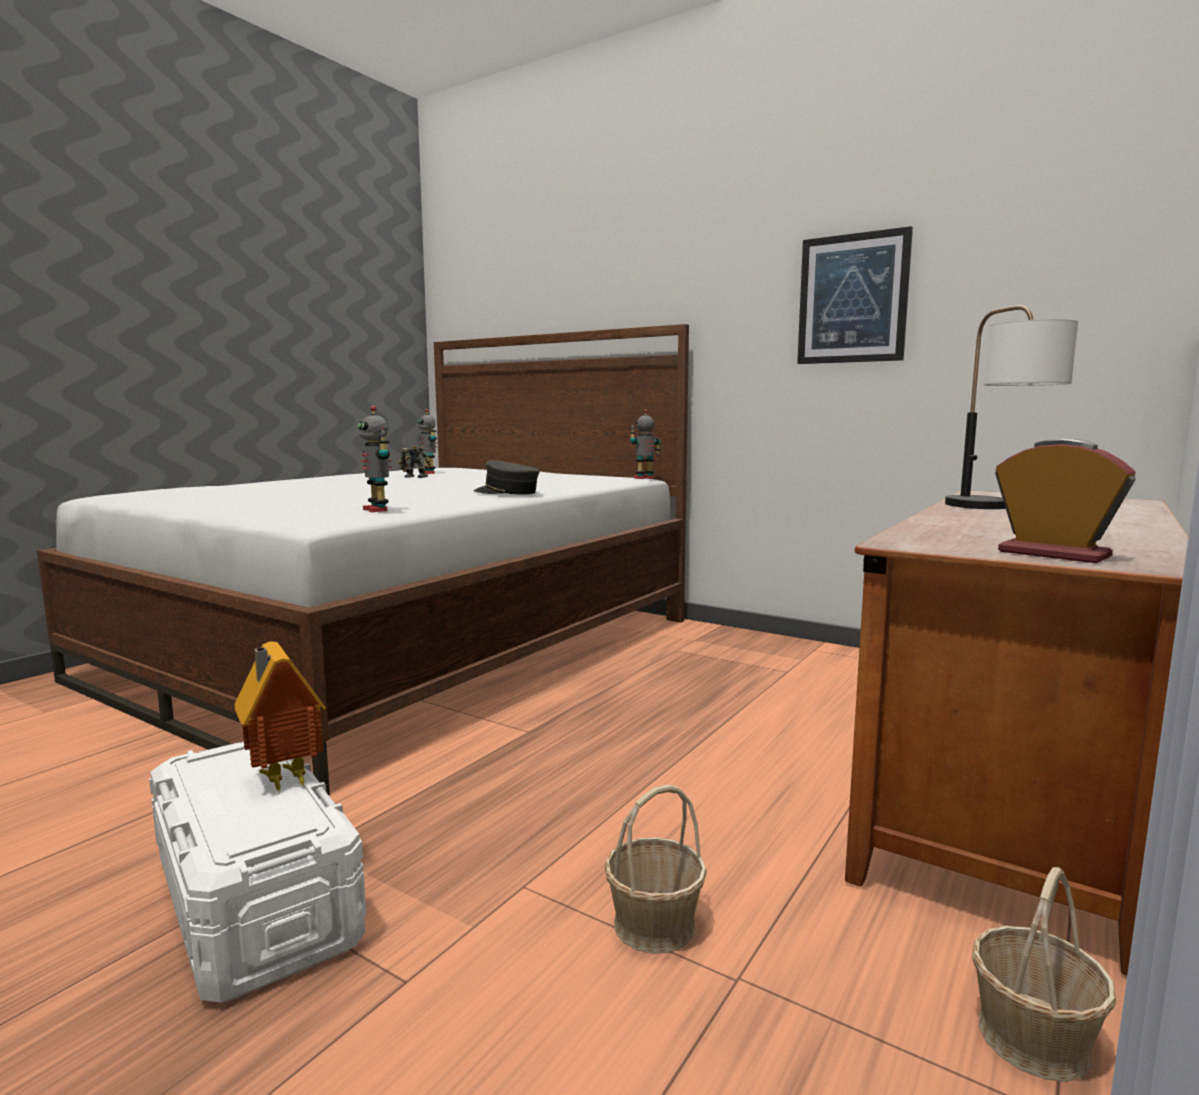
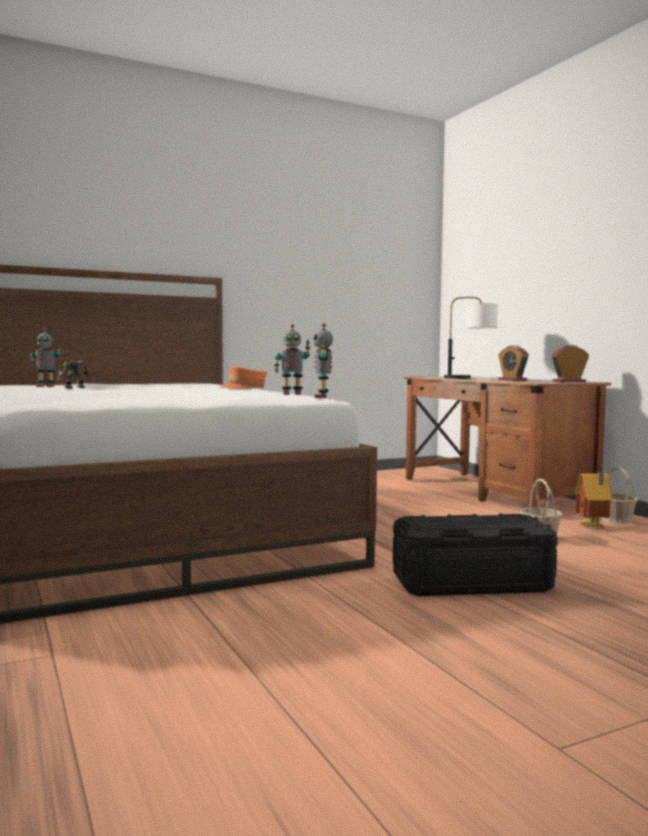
camera: 60 degrees left, 5 degrees down
(255, 898) = (470, 583): white storage box -> black storage box
(281, 780) = (466, 517): toy house -> toy house (592, 527)
(506, 492) = (243, 388): grey cap -> orange cap
(644, 478) = (212, 382): toy robot -> toy robot (322, 397)
(853, 299) = (314, 276): picture -> none
(994, 526) = (512, 380): none -> alarm clock

